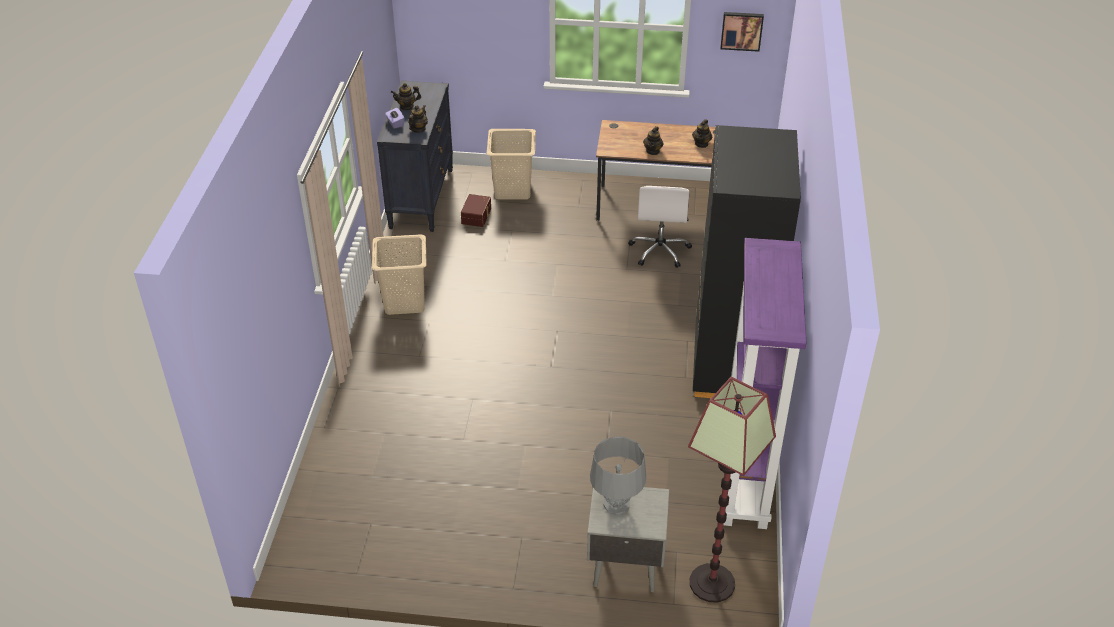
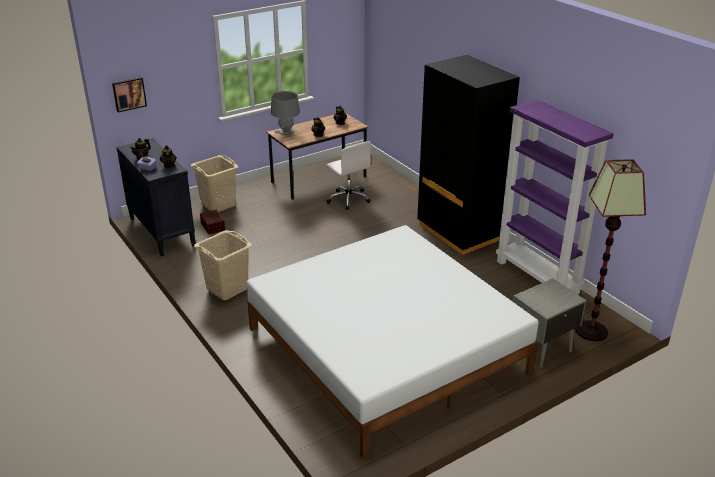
camera: 40 degrees left, 10 degrees down
(464, 463) = (385, 350): none -> white bed
(616, 504) = (540, 298): grey table lamp -> grey table lamp (286, 132)
(741, 30) = (337, 42): picture -> picture (129, 94)

